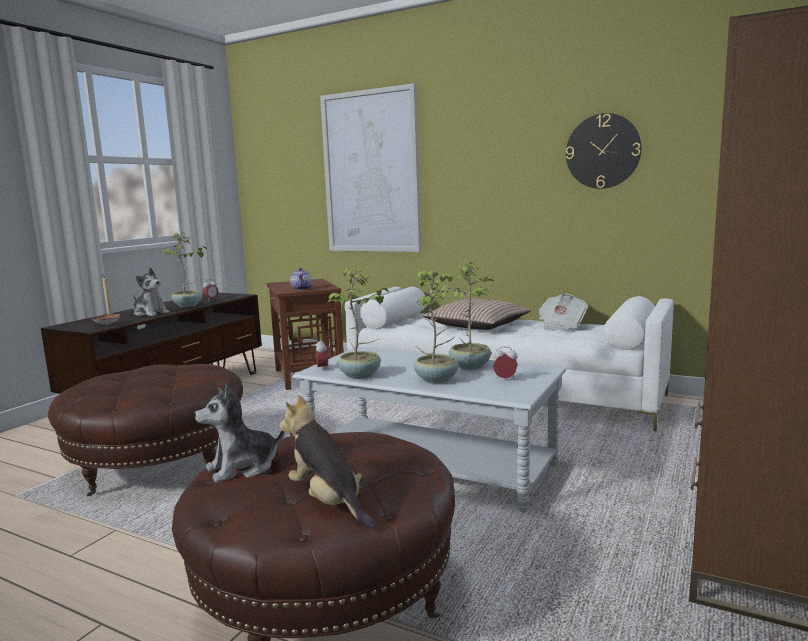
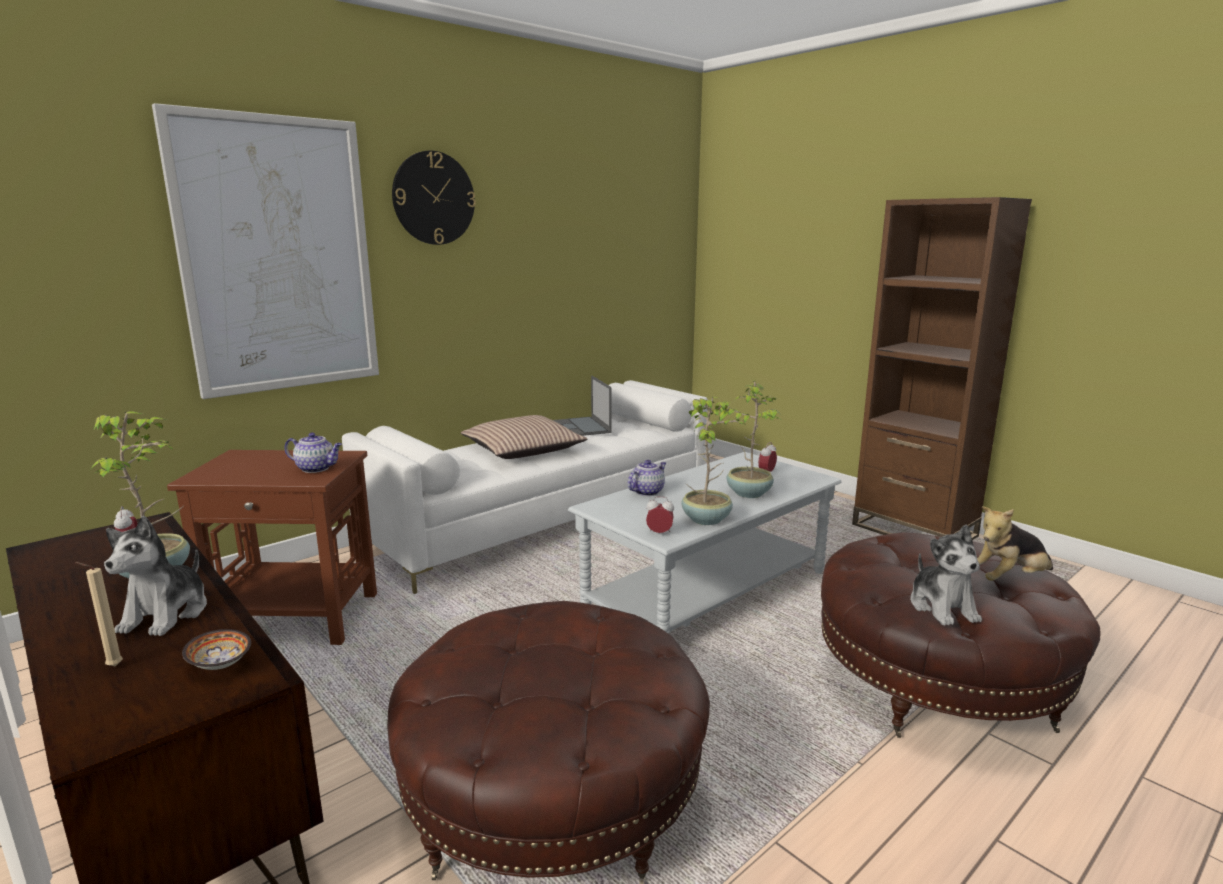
camera: 70 degrees left, 5 degrees up
(150, 313) = (167, 614): plush toy -> plush toy turned 135 degrees clockwise
(406, 356) = (647, 492): none -> teapot
(470, 366) = (713, 476): potted plant -> none
(560, 326) = (582, 427): newspaper -> laptop
(603, 151) = (572, 240): wall clock -> wall clock (433, 198)

